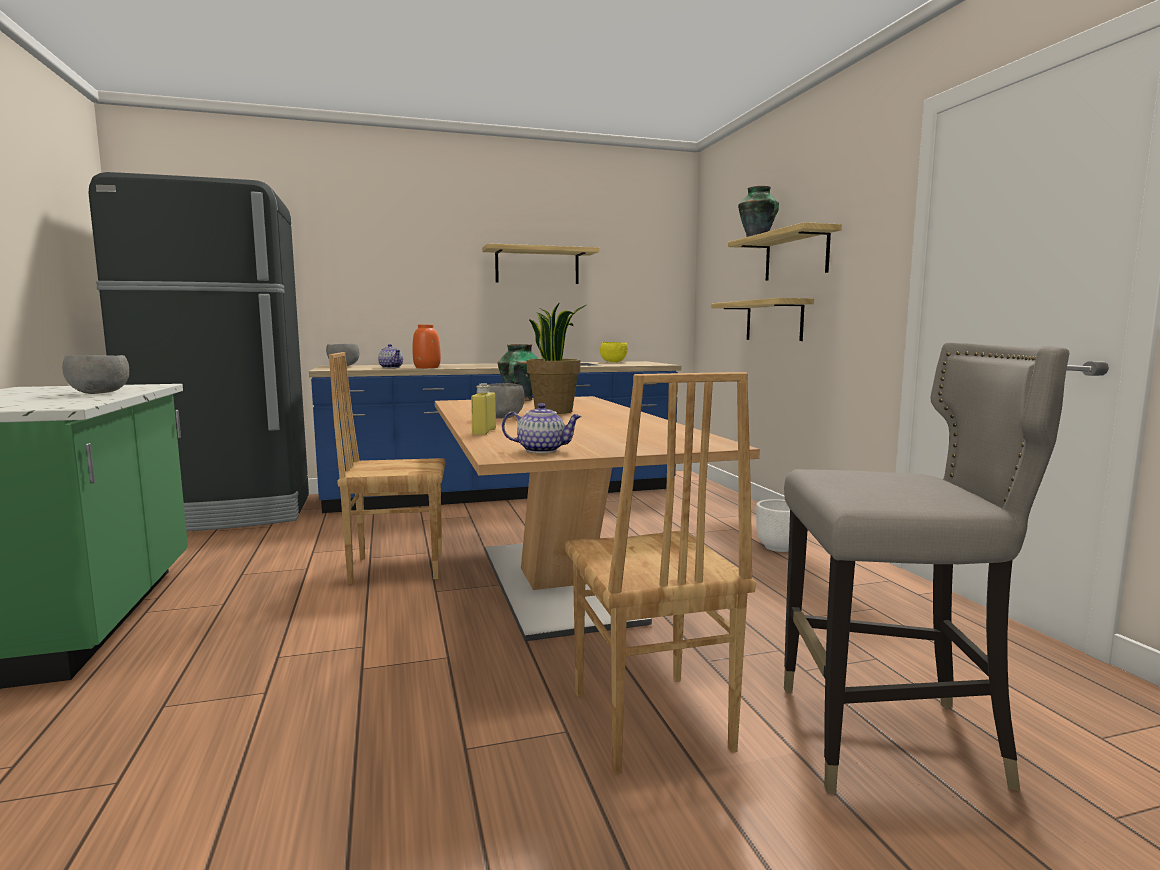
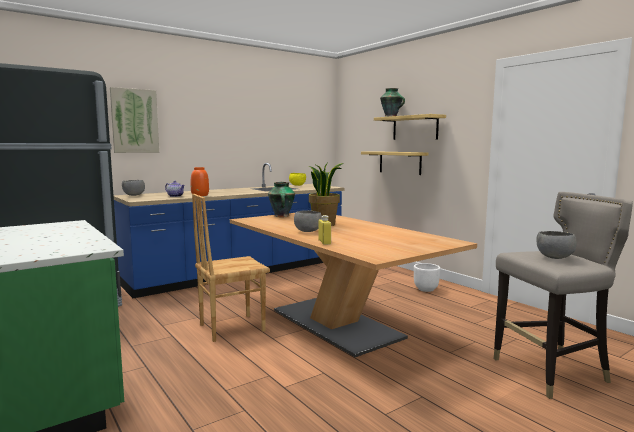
camera: 20 degrees left, 0 degrees up
(98, 393) = (68, 234): grey bowl -> grey bowl (553, 257)
(354, 259) = (134, 121): none -> picture
(537, 266) = (250, 126): shelf -> none
(542, 450) = (385, 252): teapot -> none
(648, 721) = (452, 385): brown chair -> none

